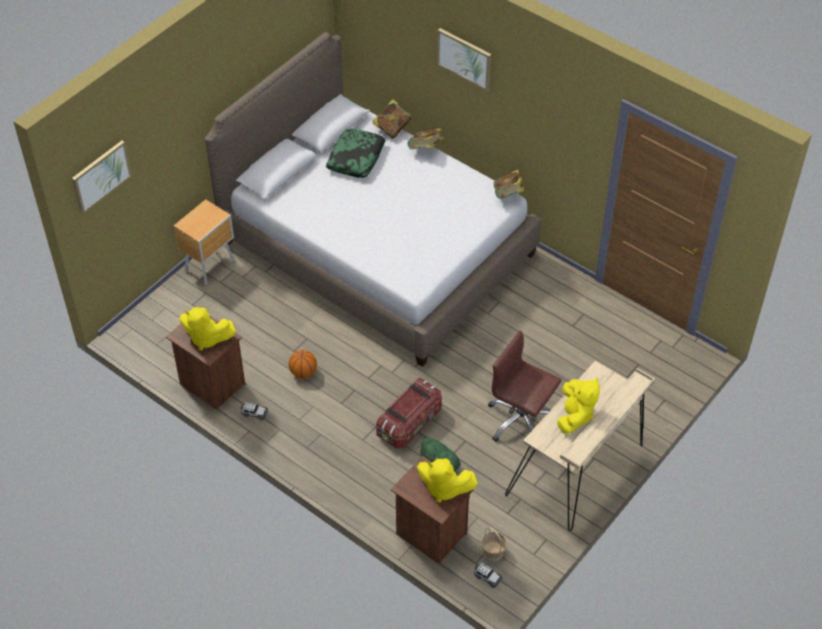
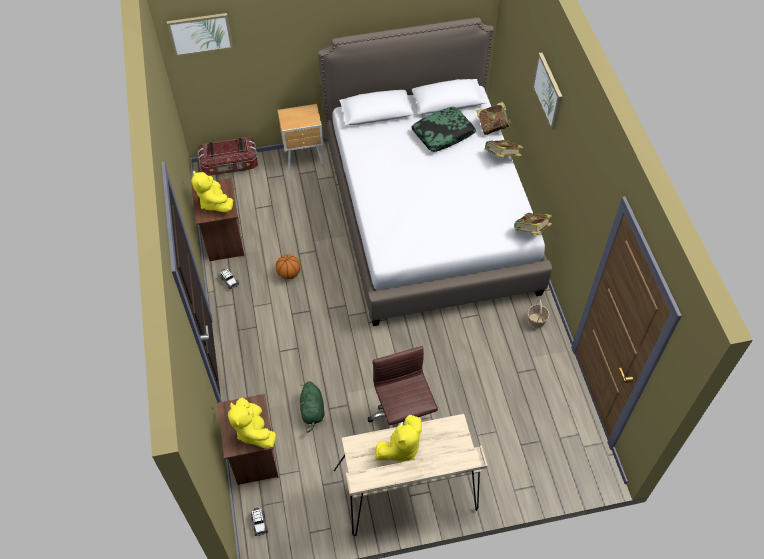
camera: 40 degrees right, 5 degrees up
(410, 423) = (323, 363): storage box -> storage box (230, 165)
(493, 551) = (283, 506): basket -> basket (536, 321)

